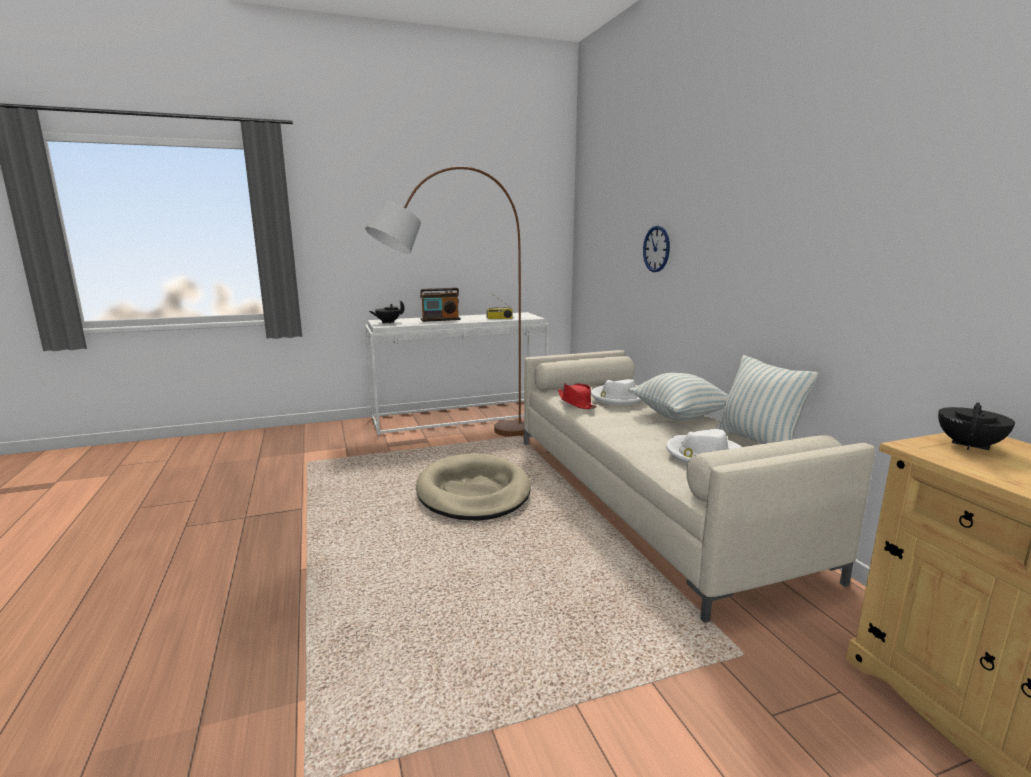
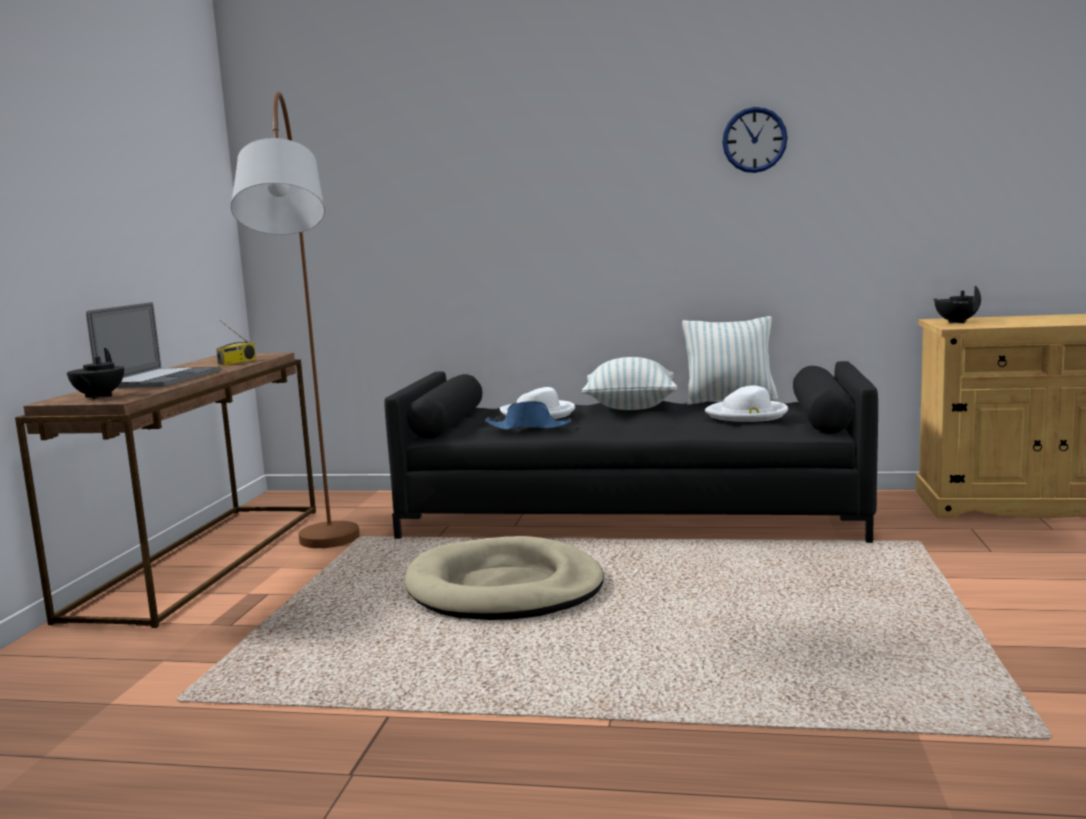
camera: 60 degrees left, 5 degrees down
(440, 319) = (161, 379): radio -> laptop
(460, 416) = (202, 559): white console table -> brown console table
(576, 402) = (529, 427): red hat -> blue hat
(648, 498) = (632, 515): beige sofa -> black sofa
(656, 249) = (481, 225): wall clock -> wall clock (754, 140)

